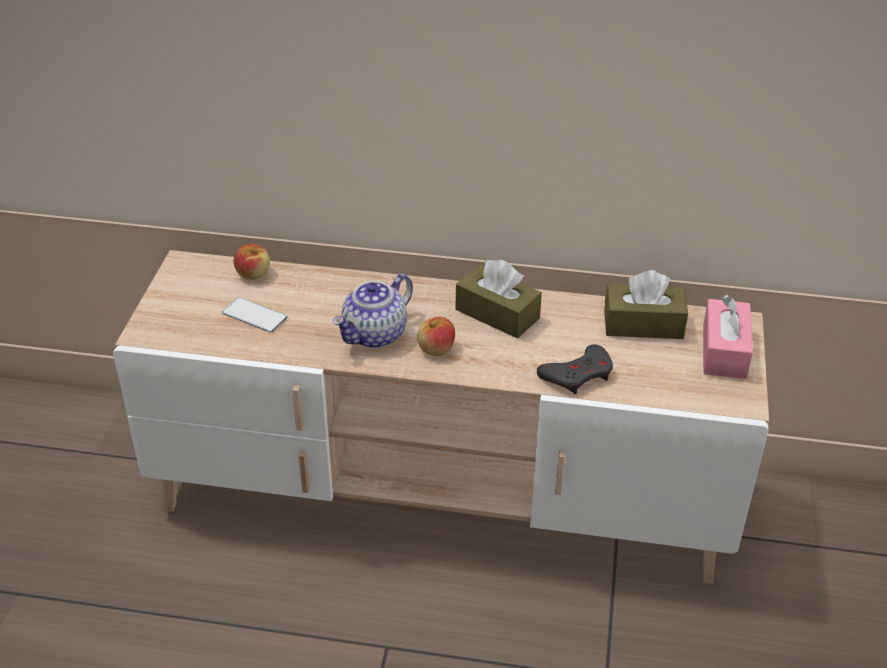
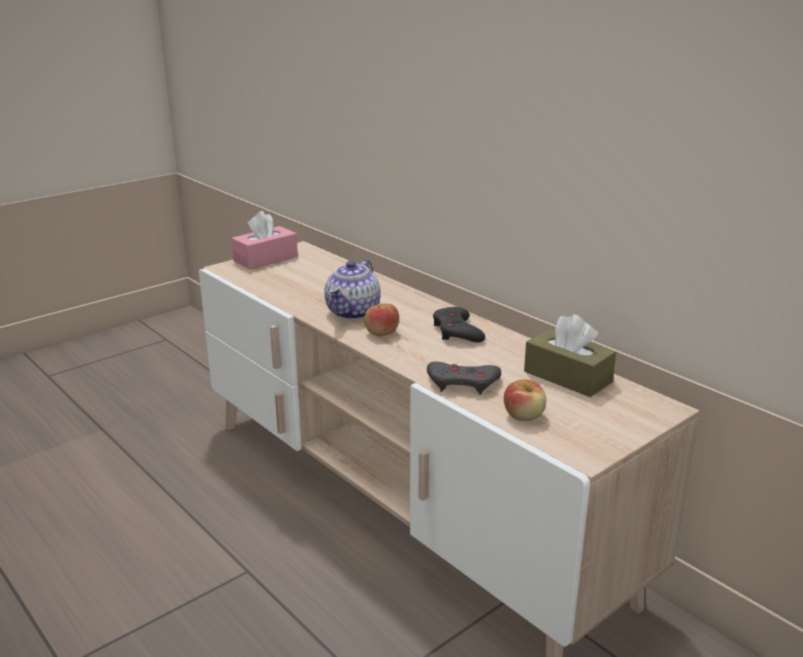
camera: 40 degrees right, 15 degrees down
(253, 274) = (330, 263): apple -> apple (524, 416)
(254, 315) = (297, 280): phone -> none
(375, 335) = (353, 312): teapot -> teapot turned 60 degrees counterclockwise
(497, 314) = (457, 331): brown tissue box -> black game controller
(724, 351) = (618, 418): pink tissue box -> pink tissue box (265, 259)

